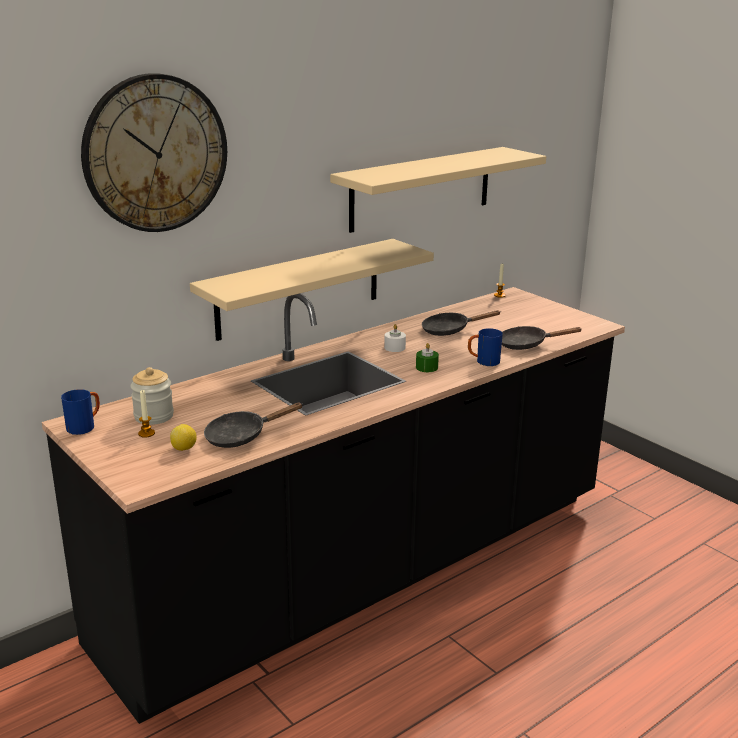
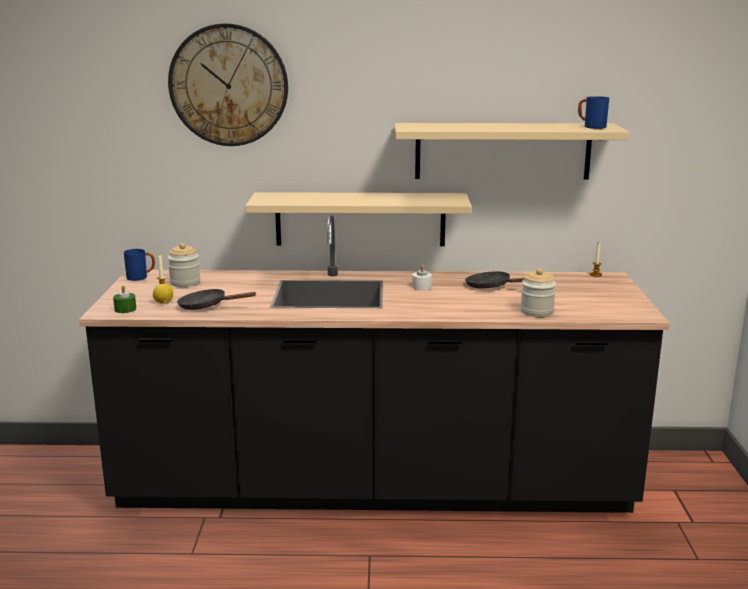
camera: 40 degrees right, 5 degrees down
(426, 367) = (416, 304): green candle -> green candle (125, 309)
(483, 362) = (470, 312): blue mug -> blue mug (591, 127)
(527, 344) = (536, 311): black frying pan -> jar

